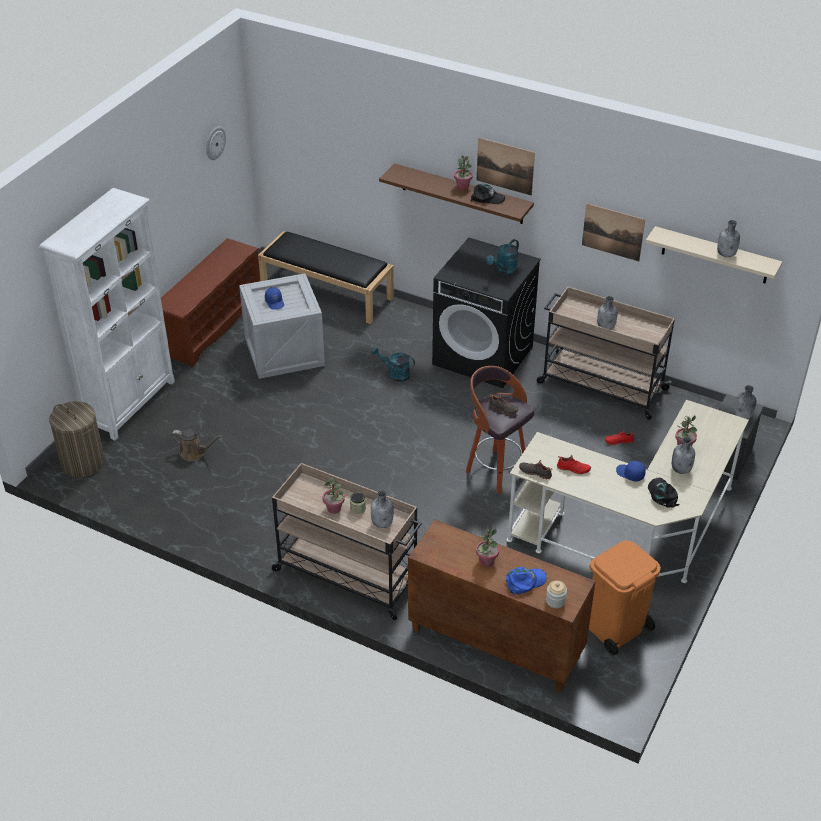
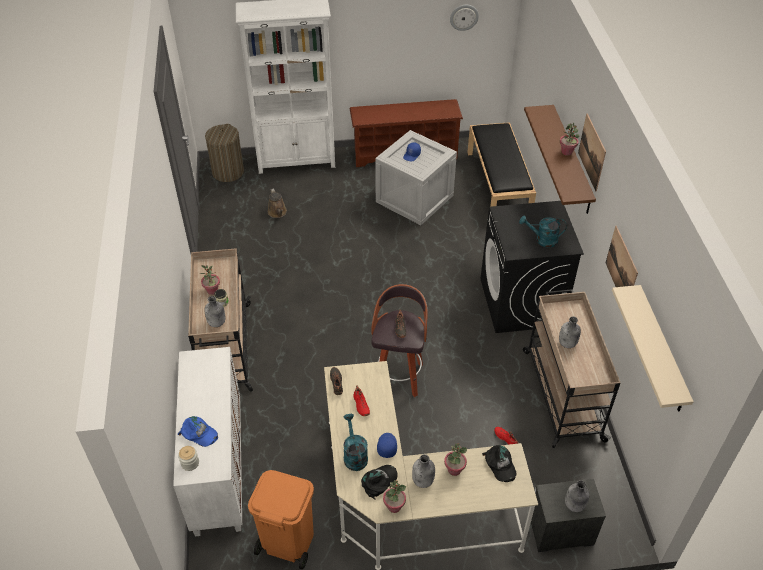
camera: 55 degrees right, 5 degrees up
(395, 374) = (449, 265): turquoise watering can -> turquoise watering can (354, 455)
(486, 561) = (205, 399): potted plant -> potted plant (394, 506)
(487, 198) = (568, 171): black cap -> black cap (500, 465)
(494, 643) = (217, 467): brown cabinet -> white cabinet
(726, 254) = (654, 353): grey bottle -> none

